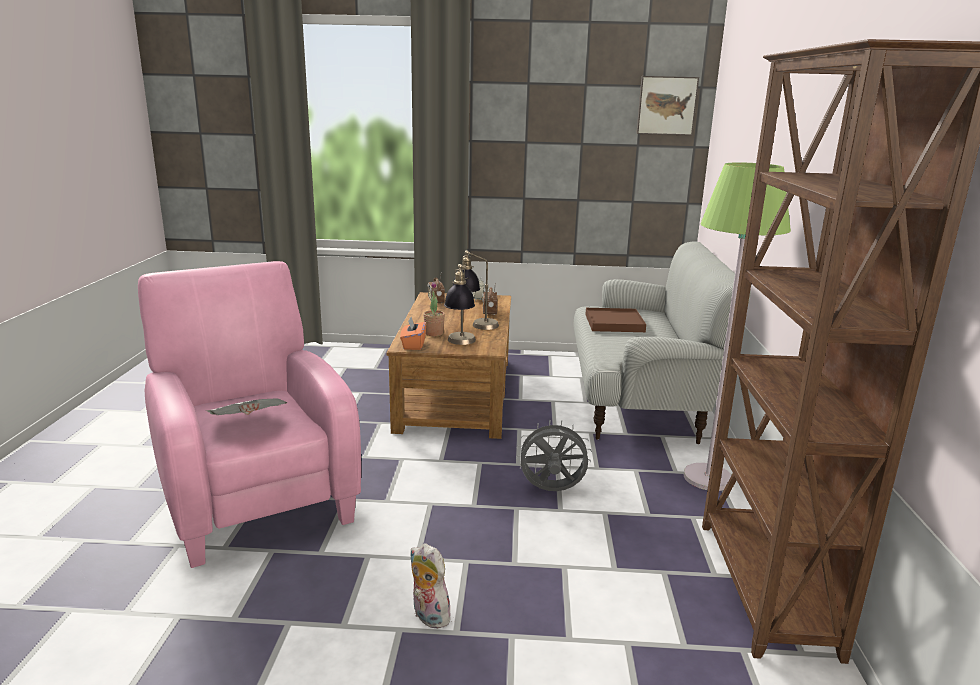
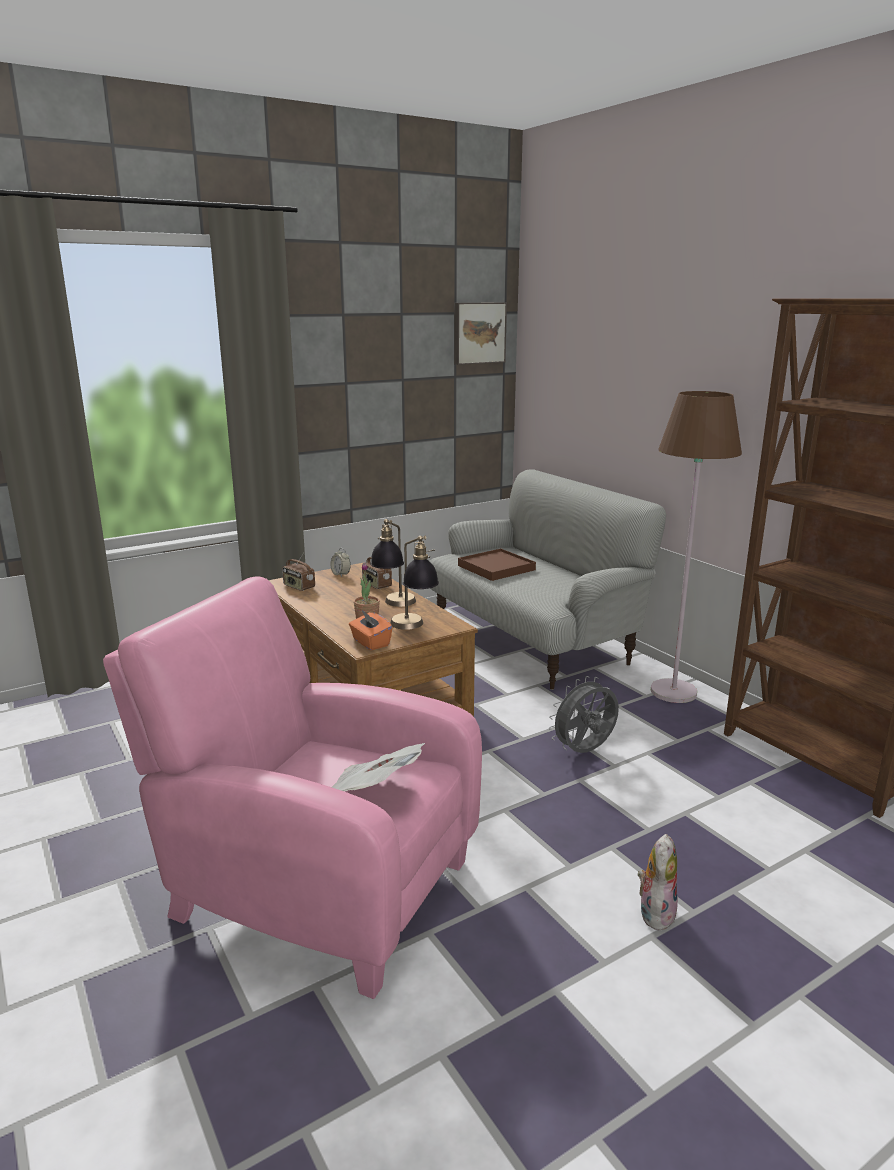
camera: 35 degrees left, 0 degrees up
(428, 616) = (655, 912): plush toy -> plush toy turned 105 degrees clockwise
(707, 478) = (673, 692): green floor lamp -> brown floor lamp

